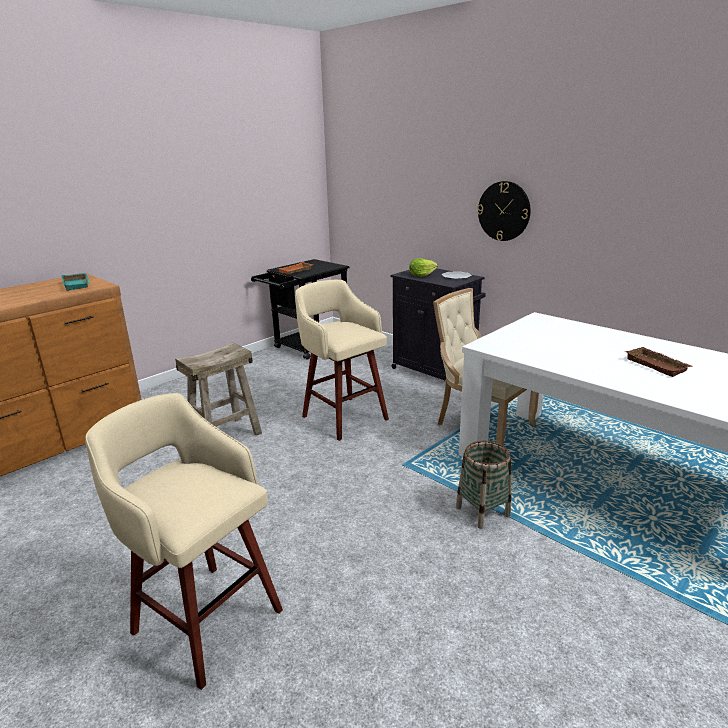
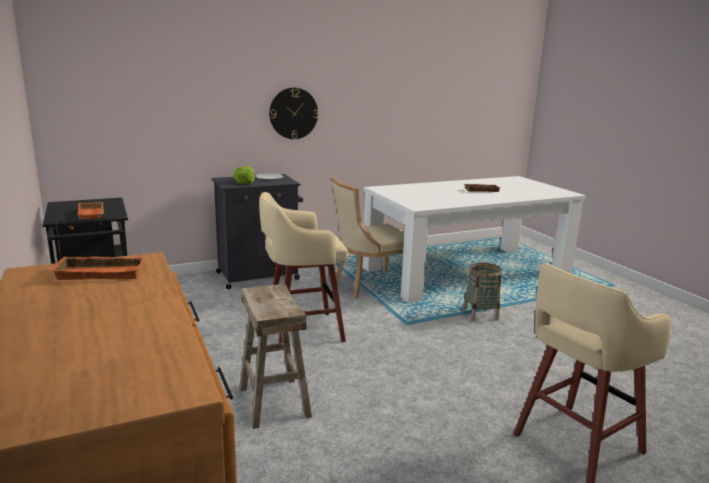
camera: 70 degrees left, 5 degrees down
(78, 284) = (102, 272): turquoise tray -> orange tray

